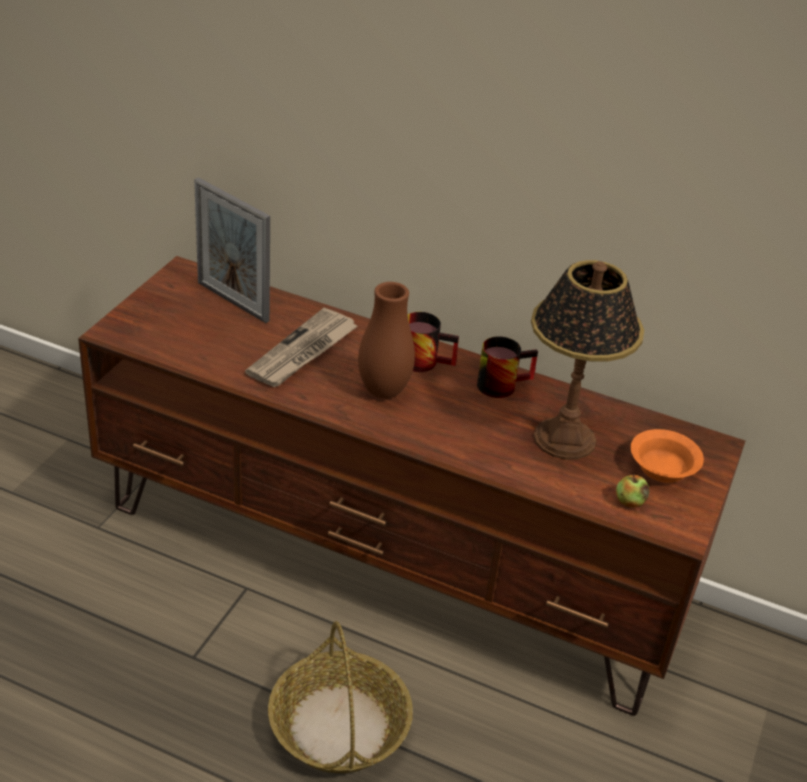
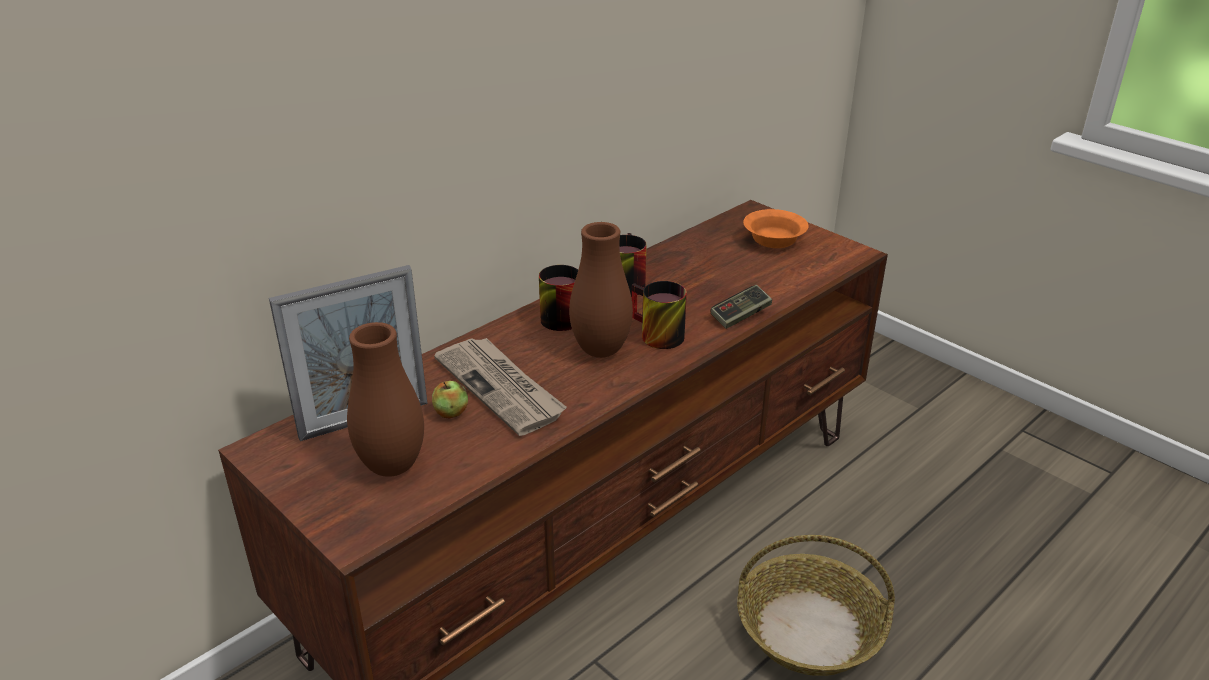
camera: 65 degrees left, 5 degrees down
(188, 327) = (392, 466): none -> brown vase
(425, 416) = (654, 335): none -> mug
(492, 464) = (740, 315): none -> game controller
(563, 438) = (718, 272): table lamp -> none
(629, 502) = (811, 264): apple -> apple (451, 412)

